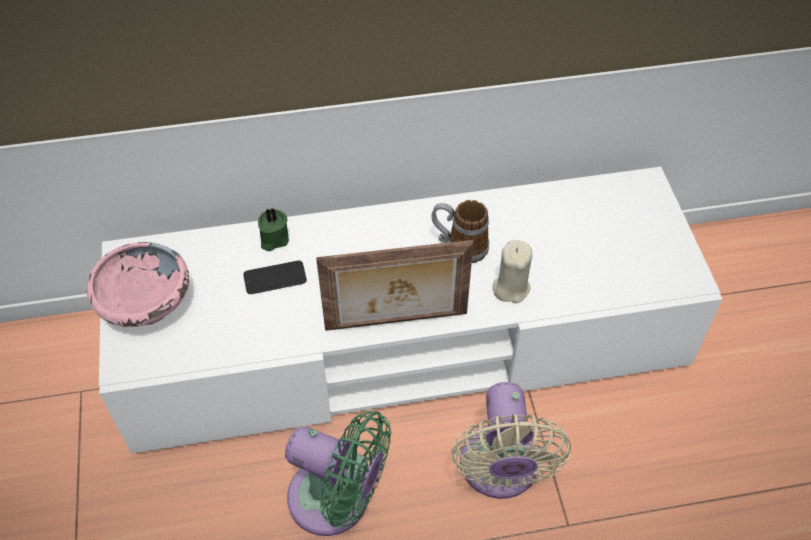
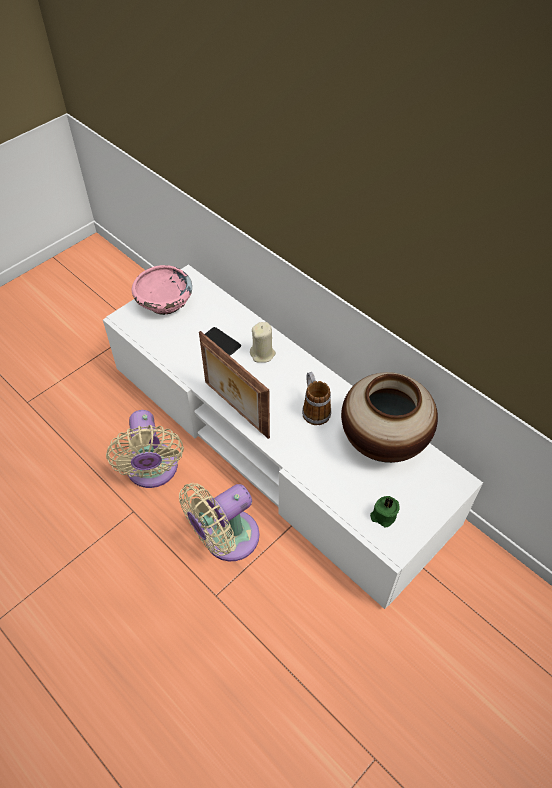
camera: 55 degrees right, 0 degrees up
(273, 239) = (246, 325): green candle -> green candle (383, 516)
(337, 501) = (152, 471): green fan -> beige fan
(510, 287) = (305, 450): beige candle -> beige candle (262, 354)
(551, 212) = (382, 441): none -> vase

